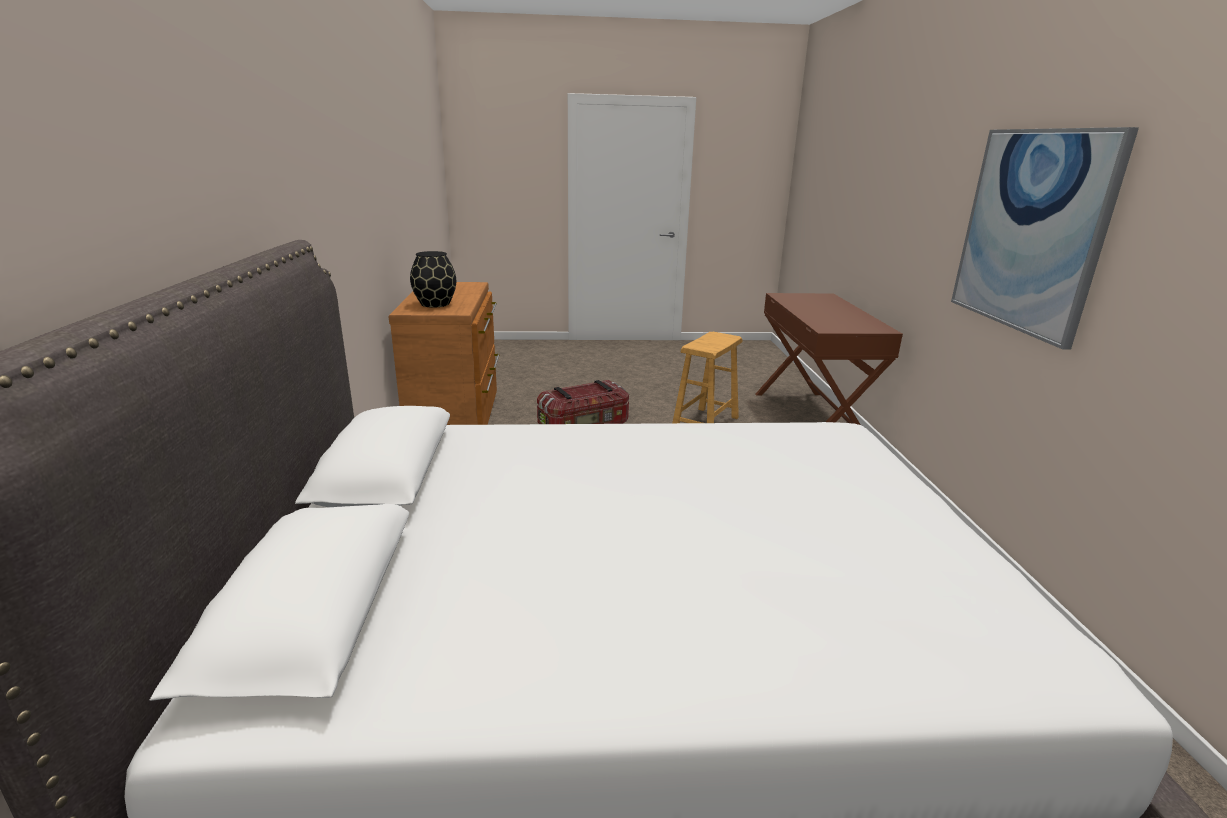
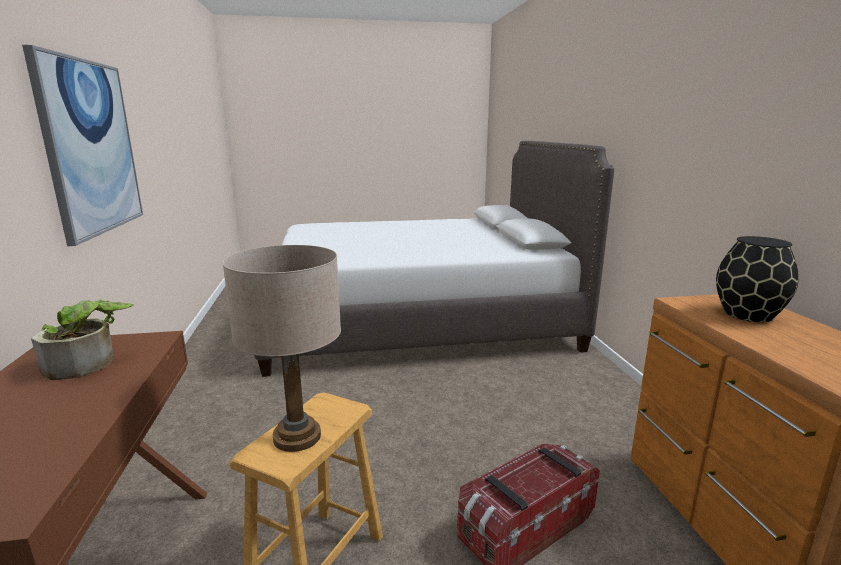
camera: 175 degrees right, 5 degrees down
(715, 339) = (297, 437): none -> beige table lamp
(839, 321) = (89, 364): none -> potted plant

